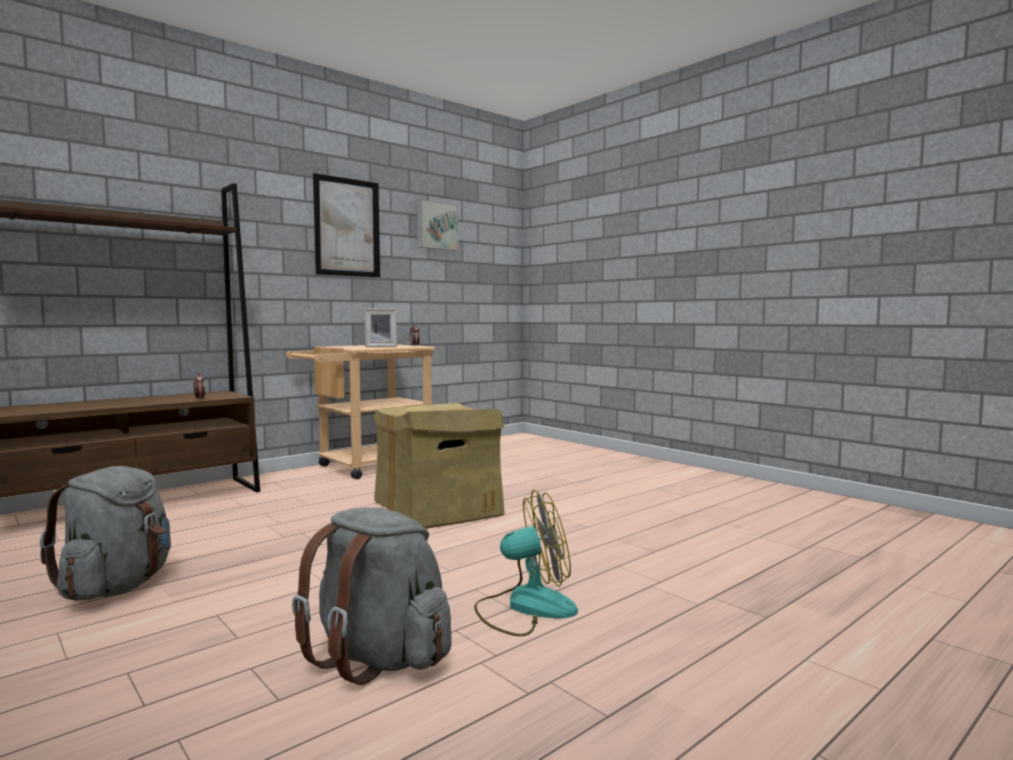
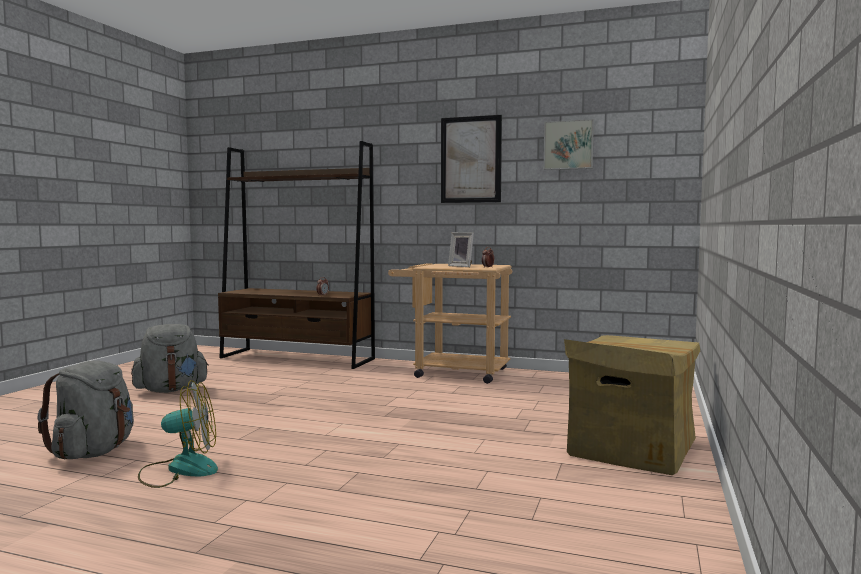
camera: 60 degrees right, 0 degrees up
(437, 509) = (371, 409): cardboard box -> cardboard box (631, 448)
(525, 607) = (180, 469): fan -> fan turned 60 degrees counterclockwise

